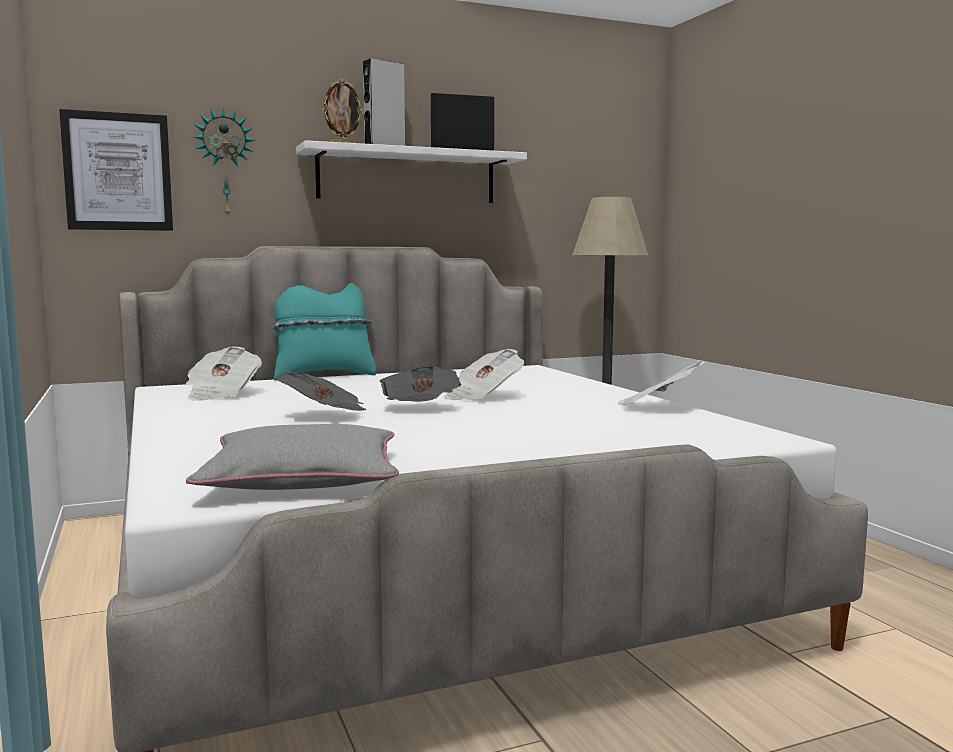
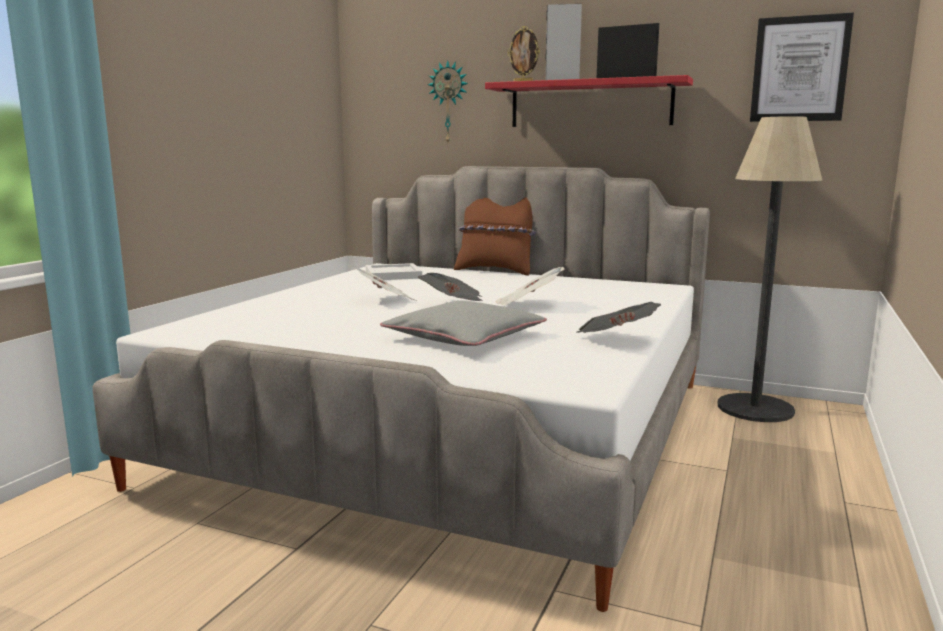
camera: 45 degrees right, 5 degrees up
(118, 172) = (384, 113): picture -> picture (799, 69)
(221, 394) = (392, 275): newspaper -> white tray
(302, 477) = (239, 333): grey pillow -> grey pillow (464, 337)
(323, 375) = (495, 270): turquoise pillow -> brown pillow
(407, 176) = (590, 104): white shelf -> red shelf

